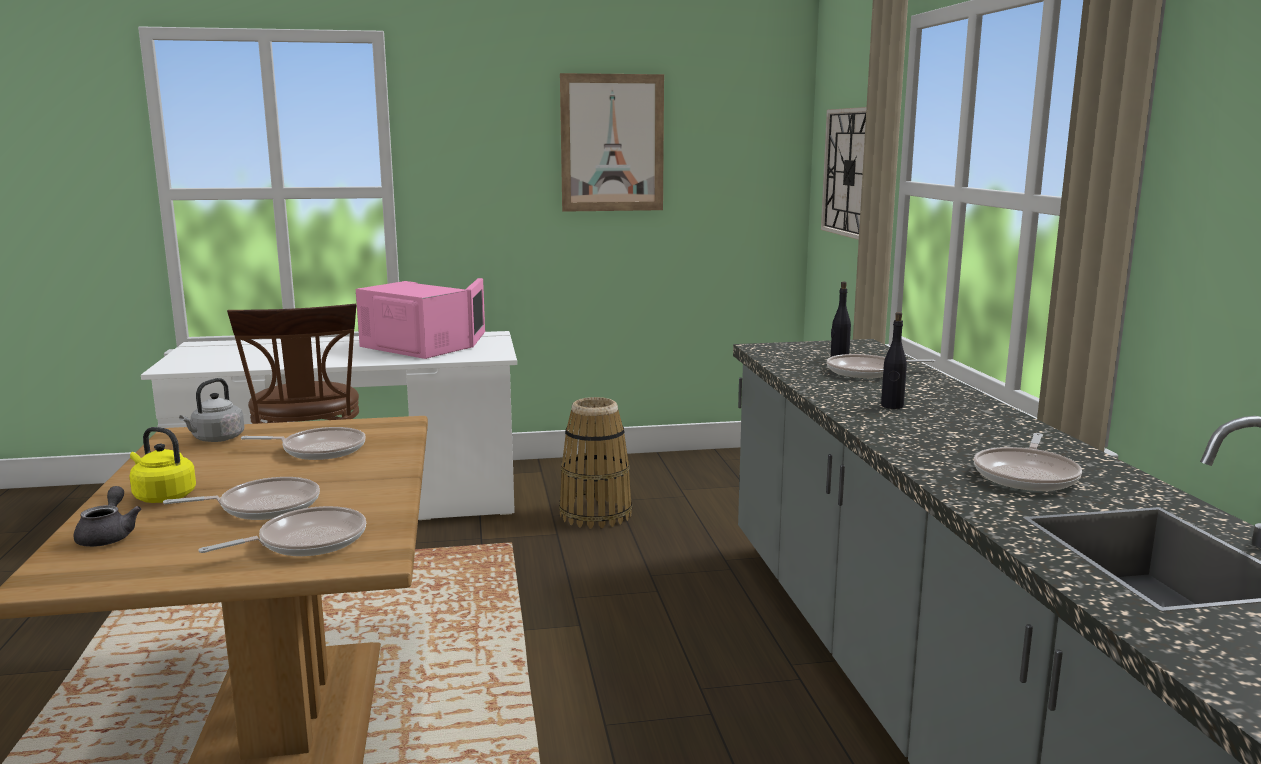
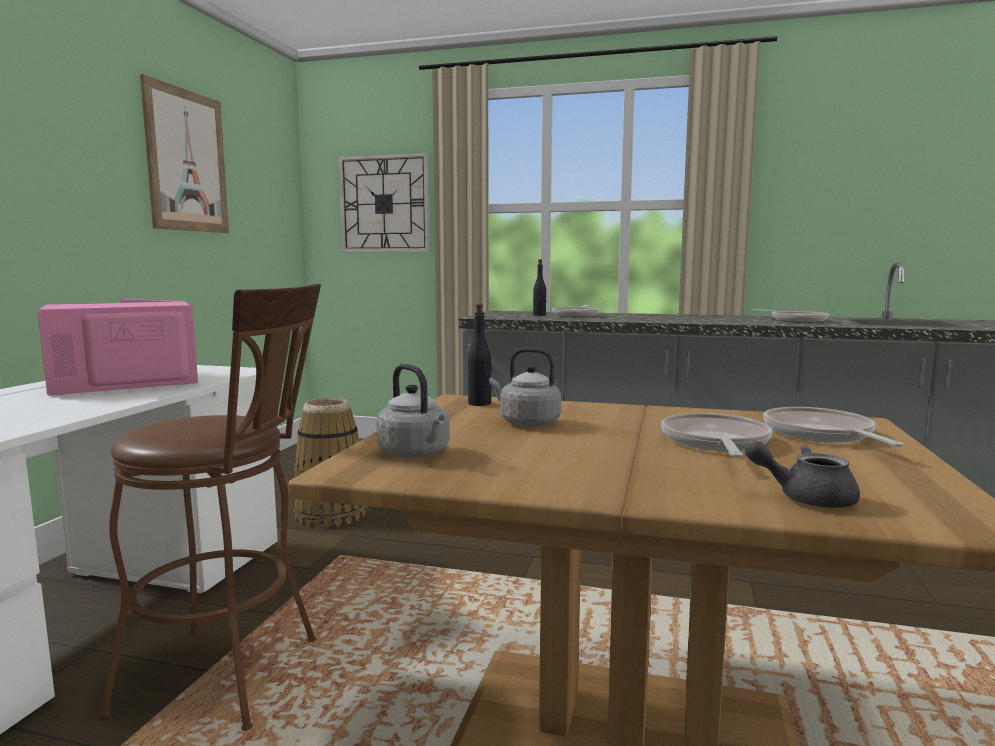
camera: 65 degrees left, 5 degrees down
(162, 497) = (657, 476): yellow kettle -> none
(319, 450) = (526, 422): frying pan -> grey kettle
(892, 406) = (658, 318): black bottle -> black bottle (480, 403)

